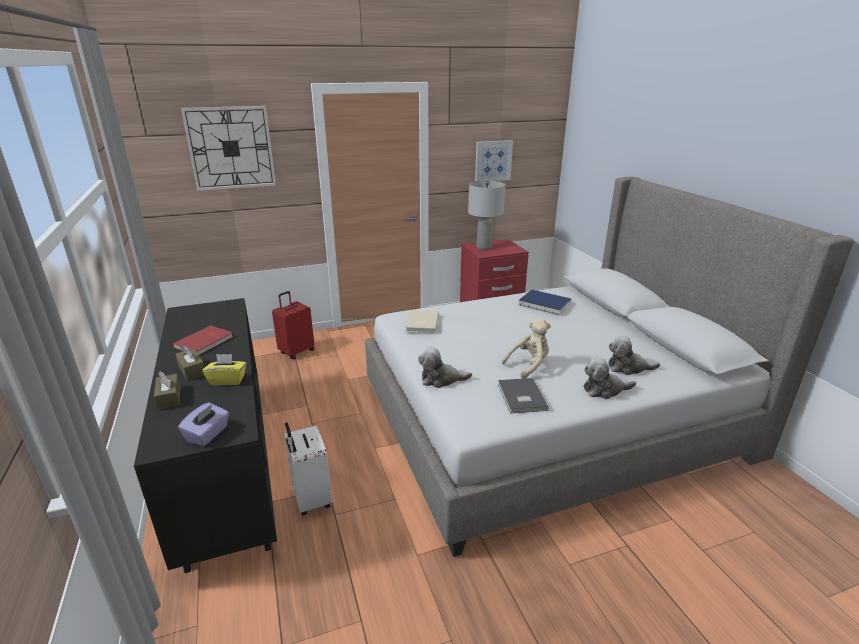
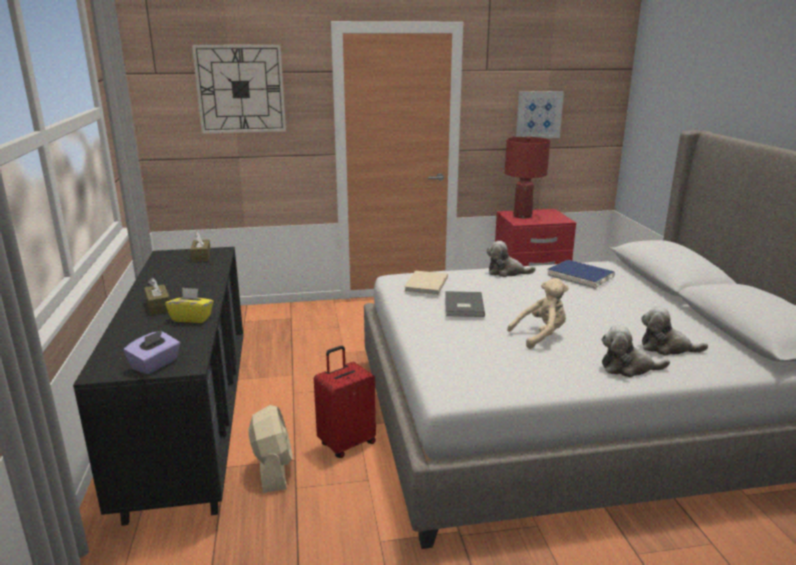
camera: 10 degrees right, 5 degrees down
(169, 398) = (127, 329): brown tissue box -> brown tissue box (201, 256)
(205, 342) = (181, 283): red book -> none
(296, 352) = (294, 320): red suitcase -> red suitcase (346, 443)
(310, 499) = (273, 469): white suitcase -> beige fan
(441, 379) = (431, 341): plush toy -> plush toy (506, 272)
(484, 248) = (522, 216): grey table lamp -> red table lamp
(520, 397) = (520, 366): grey book -> grey book (462, 306)

